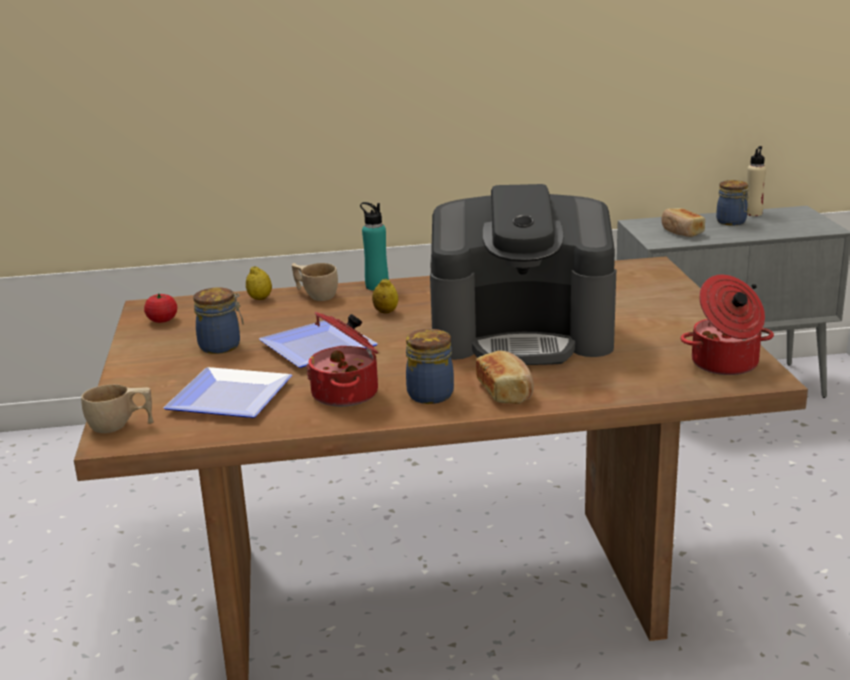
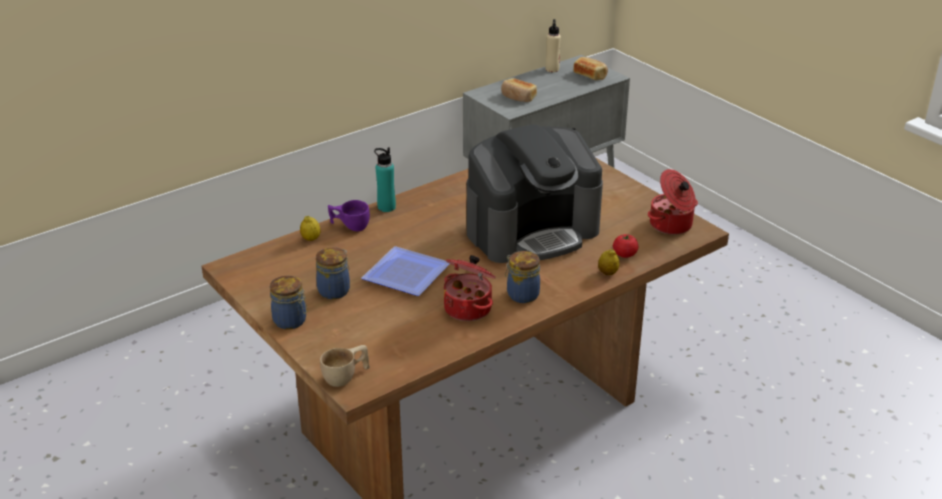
camera: 30 degrees left, 10 degrees up
(162, 320) = (258, 278): tomato -> tomato (624, 254)
(225, 399) = (392, 334): plate -> none
(315, 295) = (349, 226): beige cup -> purple cup
(386, 312) = (419, 230): lemon -> lemon (607, 273)
(506, 391) = (566, 280): bread -> bread (590, 75)
(732, 222) = (545, 81): jar -> jar (291, 321)

